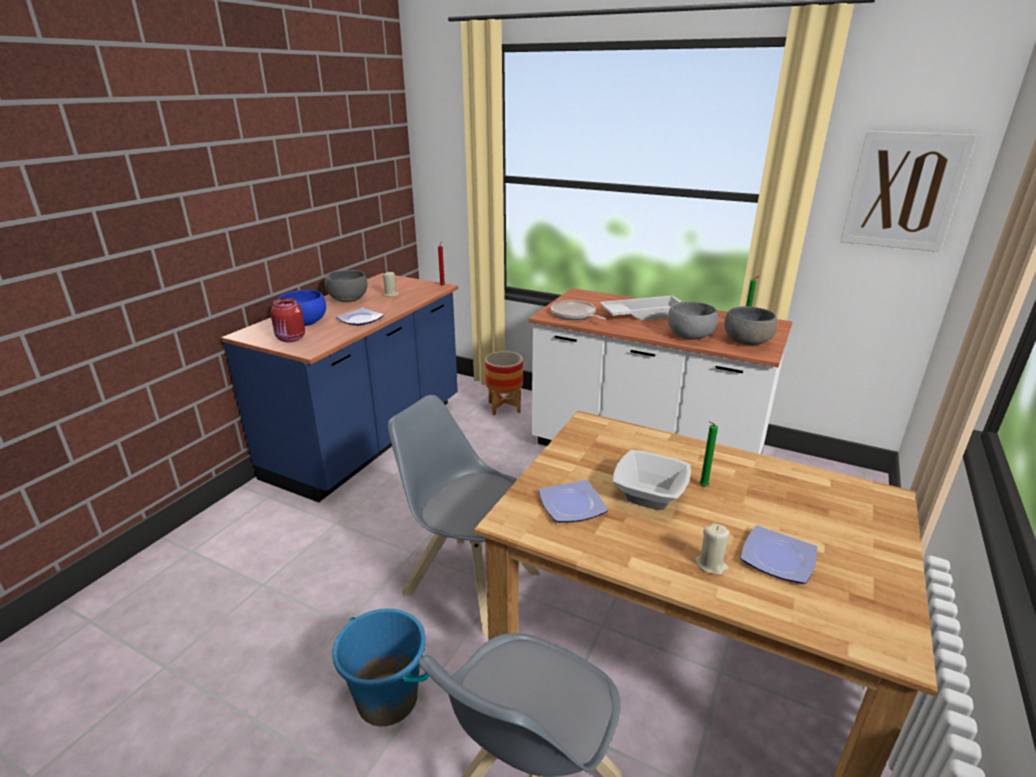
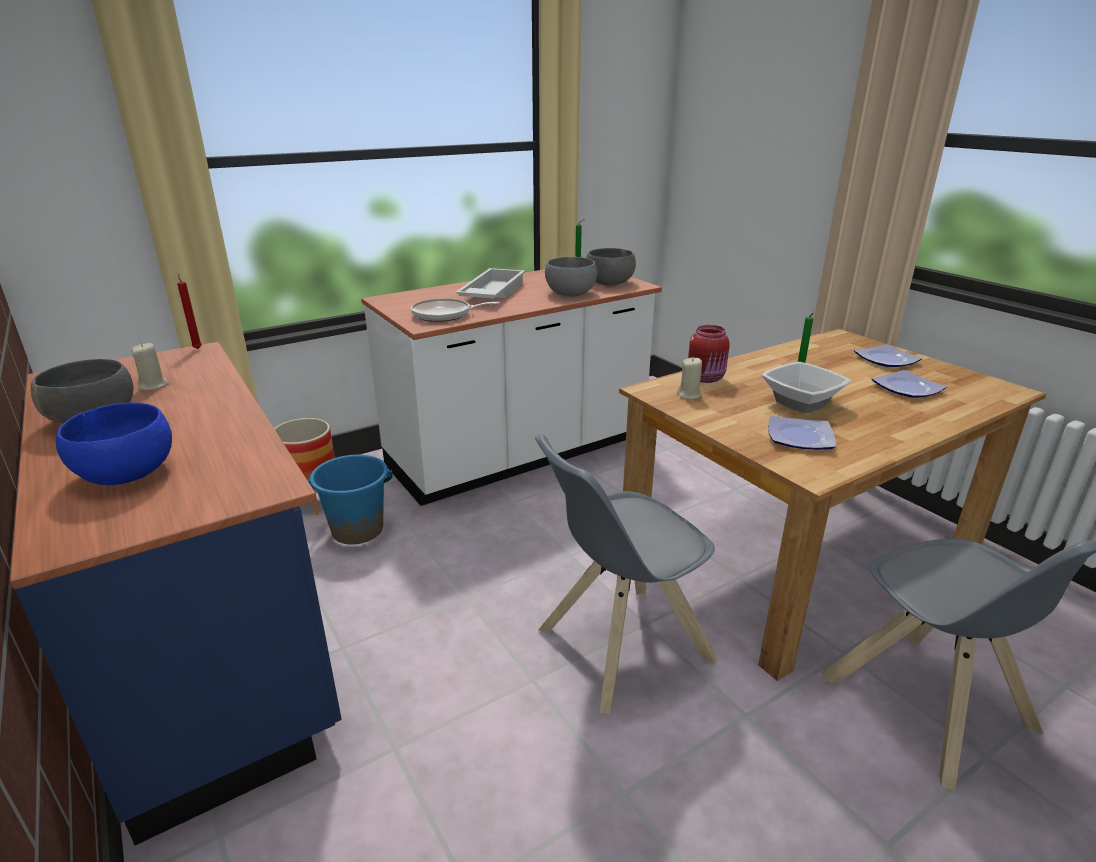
camera: 60 degrees left, 0 degrees up
(291, 339) = (186, 497): red jar -> red jar (706, 378)
(361, 319) = (218, 424): plate -> plate (886, 359)
(388, 699) = (773, 780): blue bucket -> blue bucket (357, 530)
(711, 565) = (909, 411): beige candle -> beige candle (689, 395)
(903, 191) = (628, 124): picture -> none

